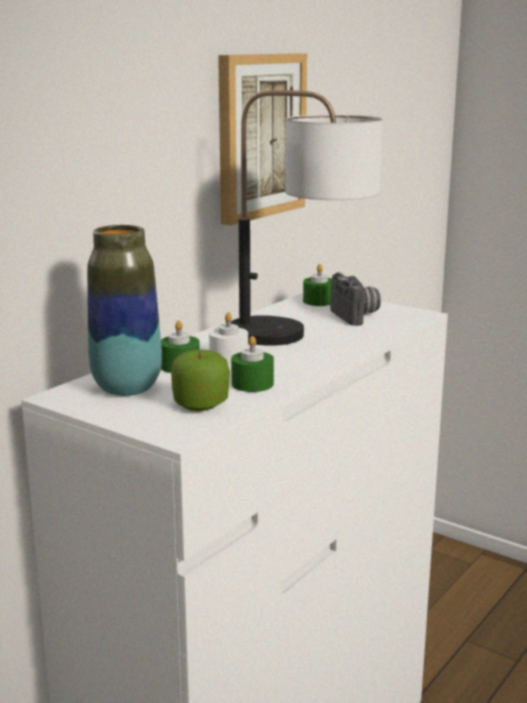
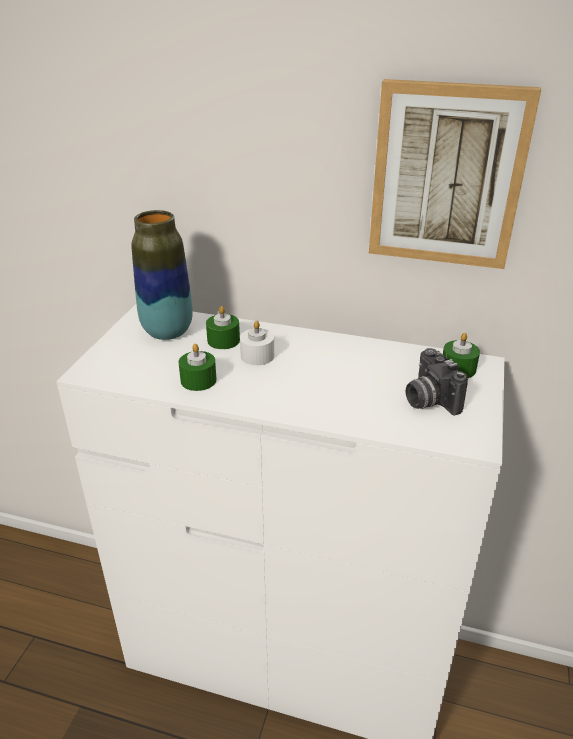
camera: 70 degrees right, 15 degrees up
(201, 404) = (146, 367): apple -> none
(302, 339) = (329, 381): table lamp -> none
(357, 316) = (428, 400): camera -> camera turned 105 degrees clockwise

